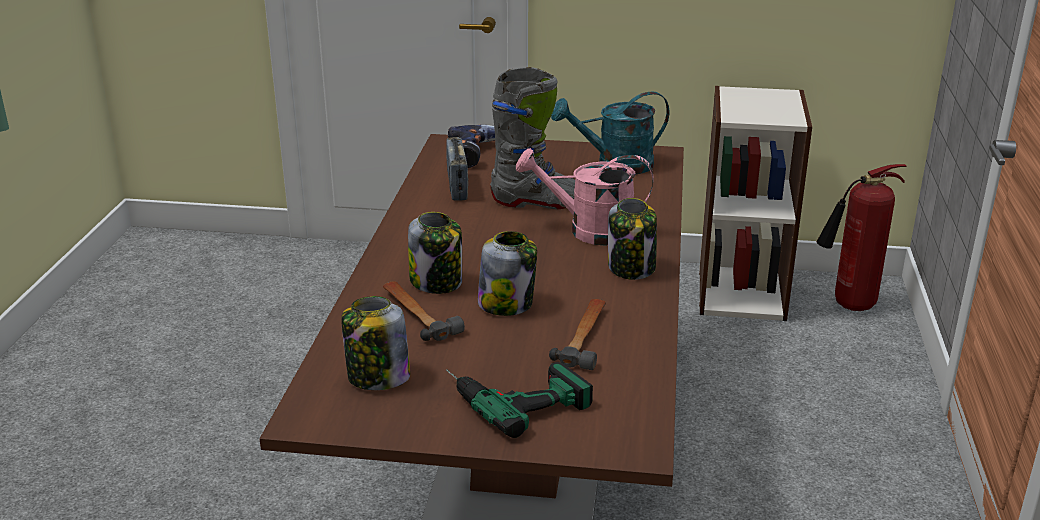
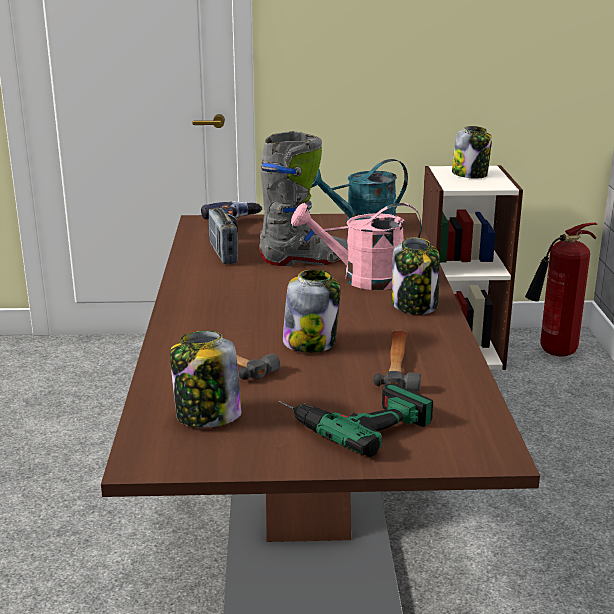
camera: 10 degrees left, 5 degrees down
(437, 282) = (235, 330): jar -> jar (470, 174)

